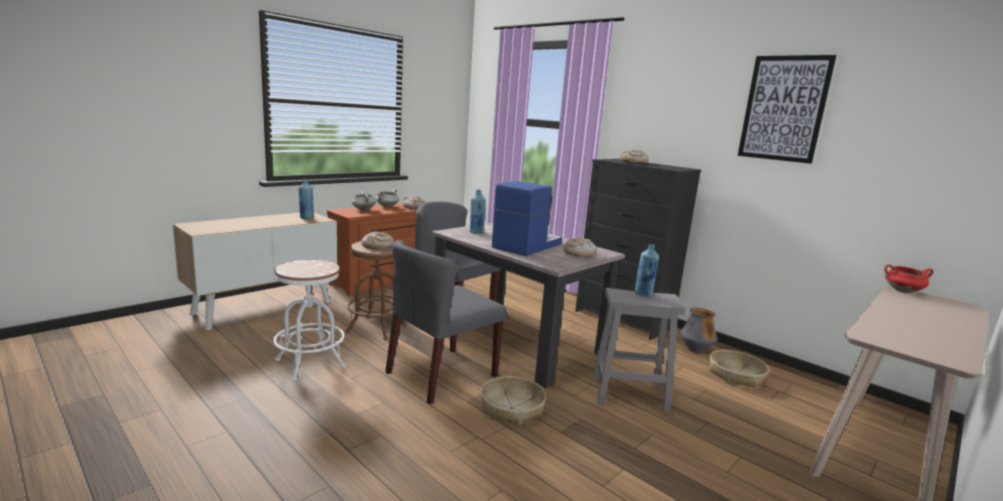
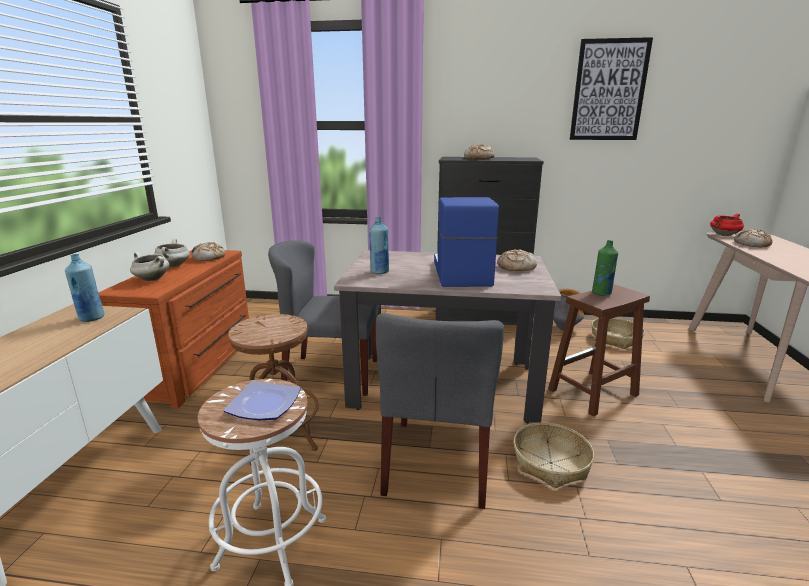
camera: 35 degrees left, 5 degrees up
(312, 269) = (266, 404): none -> plate
(377, 246) = (270, 328): bread -> bread (751, 244)
(628, 393) = (592, 393): grey stool -> brown stool
(643, 295) = (601, 293): blue bottle -> green bottle

